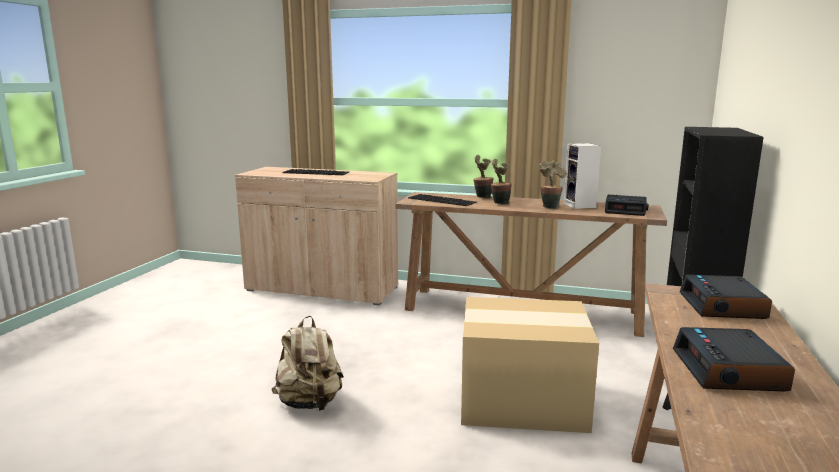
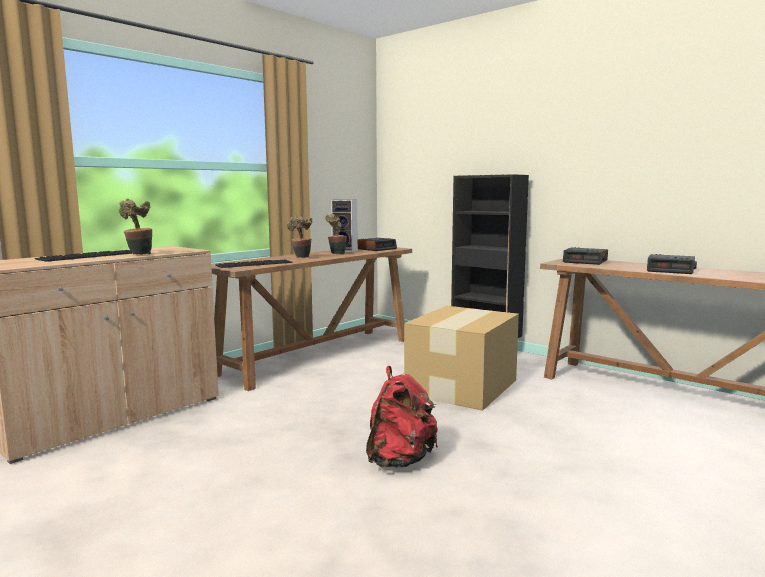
camera: 65 degrees left, 5 degrees down
(310, 403) = (400, 460): beige backpack -> red backpack
(481, 197) = (268, 258): potted plant -> potted plant (139, 255)

